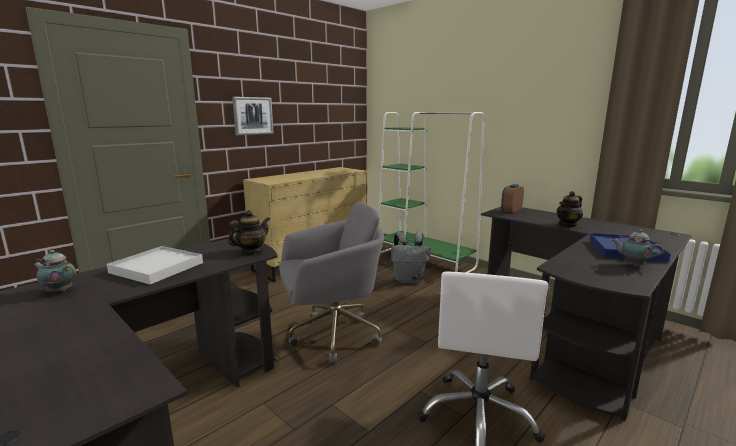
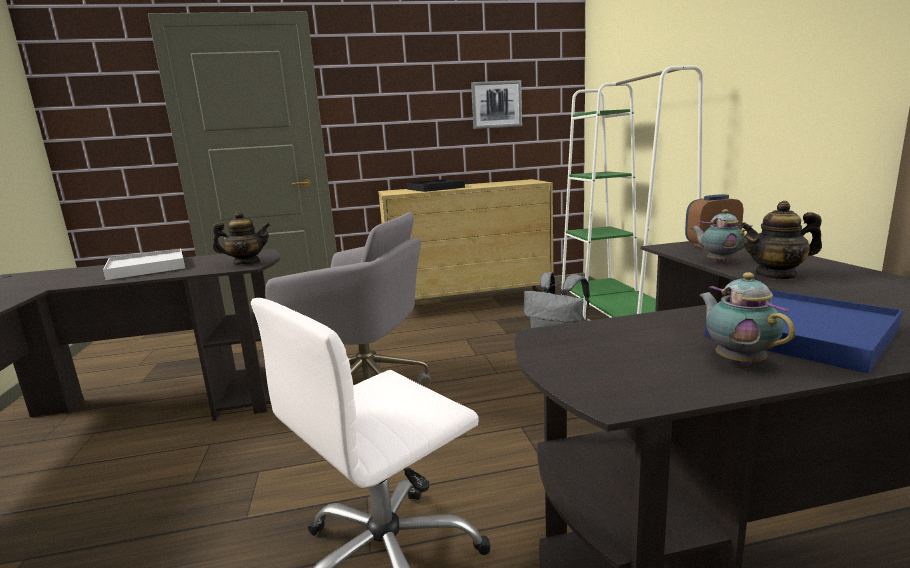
camera: 35 degrees right, 0 degrees up
(59, 291) = (53, 276): teapot -> teapot (719, 262)
(253, 116) = (393, 111): picture -> picture (496, 104)
(291, 176) = (435, 188): none -> black tray

